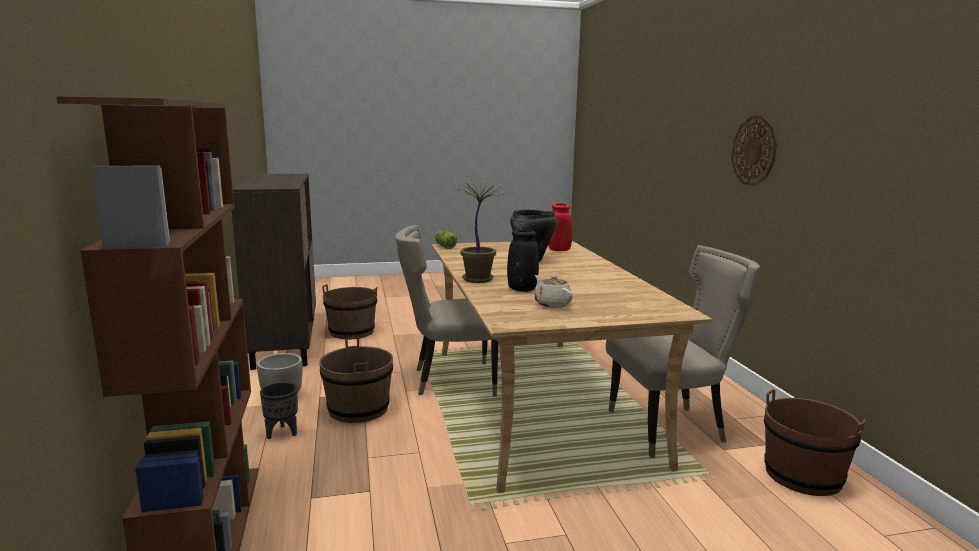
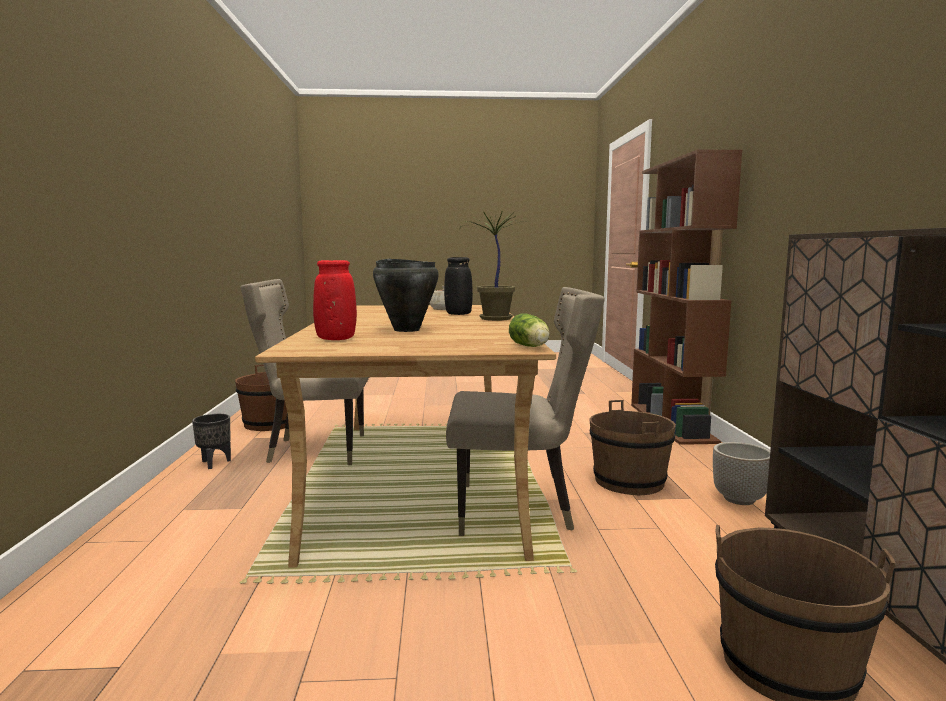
camera: 170 degrees left, 5 degrees down
(282, 433) = (691, 465): black planter -> black planter (214, 463)
(754, 151) = (104, 173): wall clock -> none

